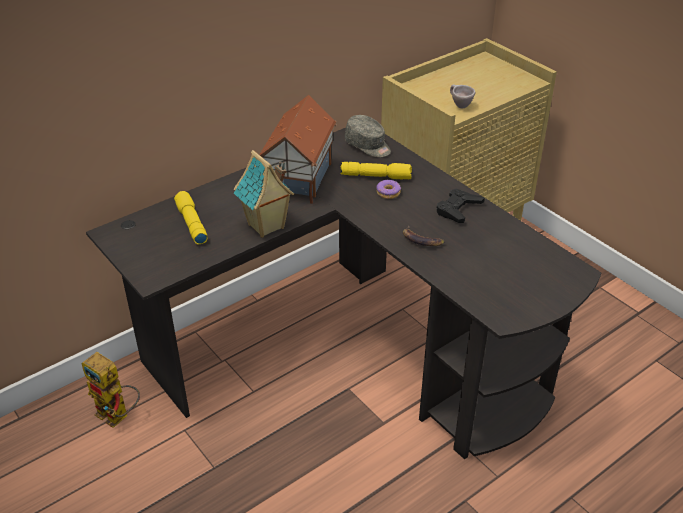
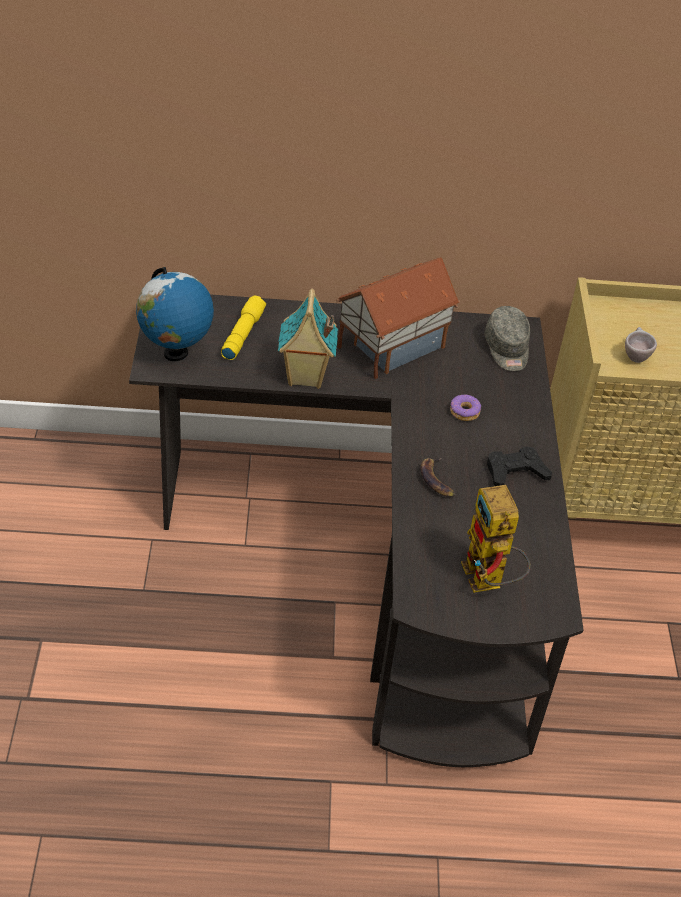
camera: 35 degrees right, 5 degrees up
(118, 416) = (111, 490): toy robot -> toy robot (488, 582)
(157, 261) = (175, 354): none -> globe
(376, 176) = (475, 387): yellow flashlight -> none

